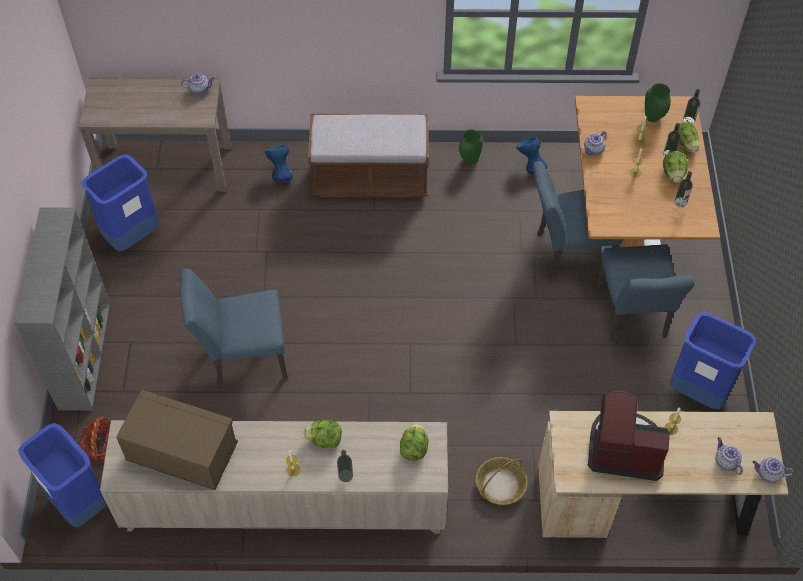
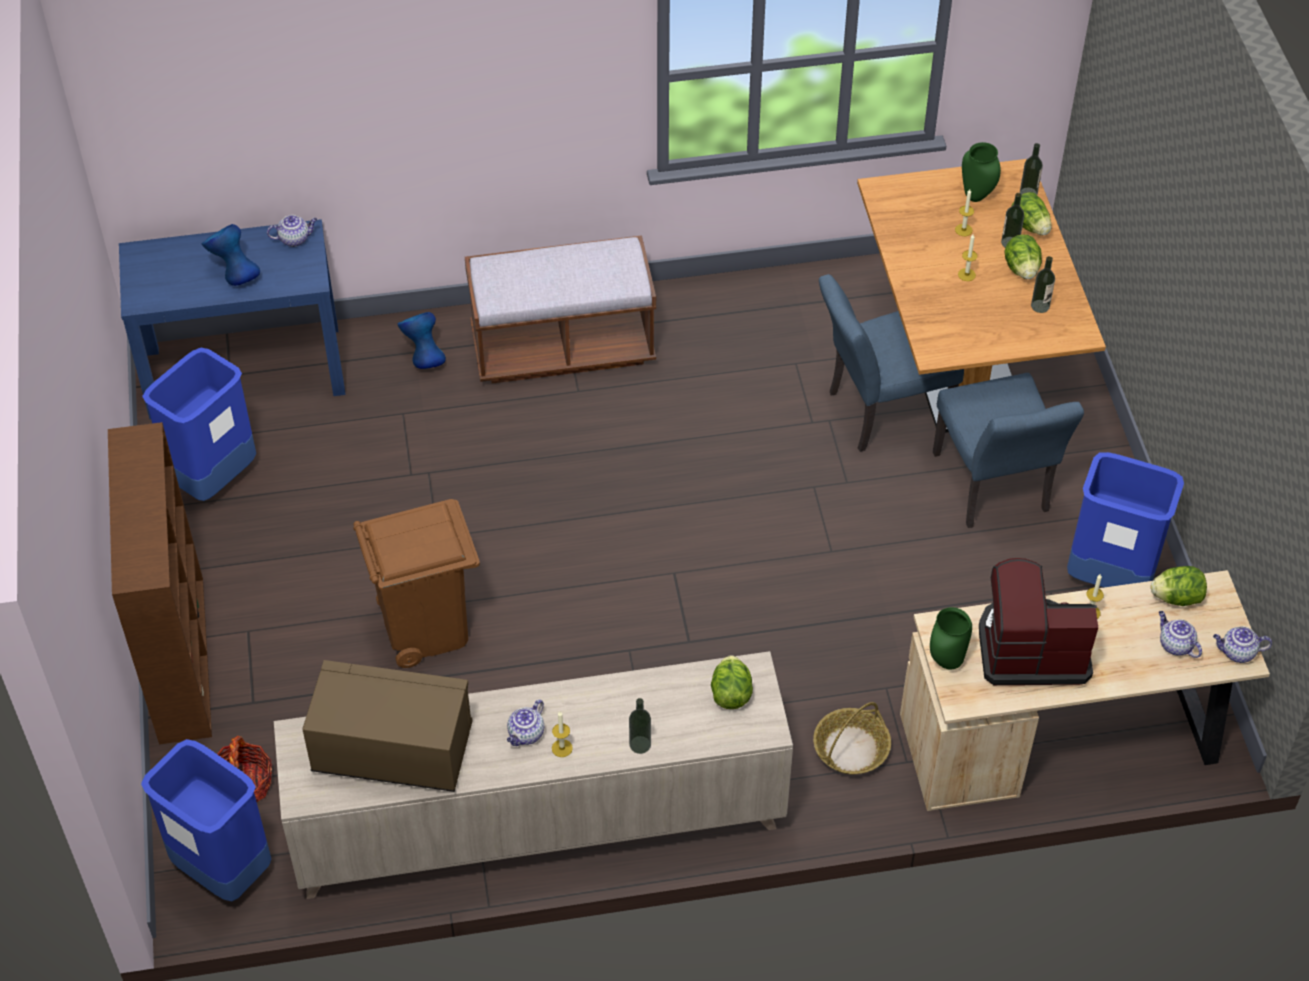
camera: 10 degrees left, 5 degrees down
(85, 353) = (181, 657): grey bookcase -> brown bookcase
(167, 167) = (246, 371): brown console table -> blue console table
(242, 356) = (426, 627): blue chair -> brown trash can
(324, 440) = (598, 701): lettuce -> lettuce (1177, 598)
(469, 160) = (706, 301): green vase -> green vase (945, 661)
(530, 167) = (799, 299): blue vase -> blue vase (235, 276)
(593, 150) = (900, 251): teapot -> teapot (526, 734)

